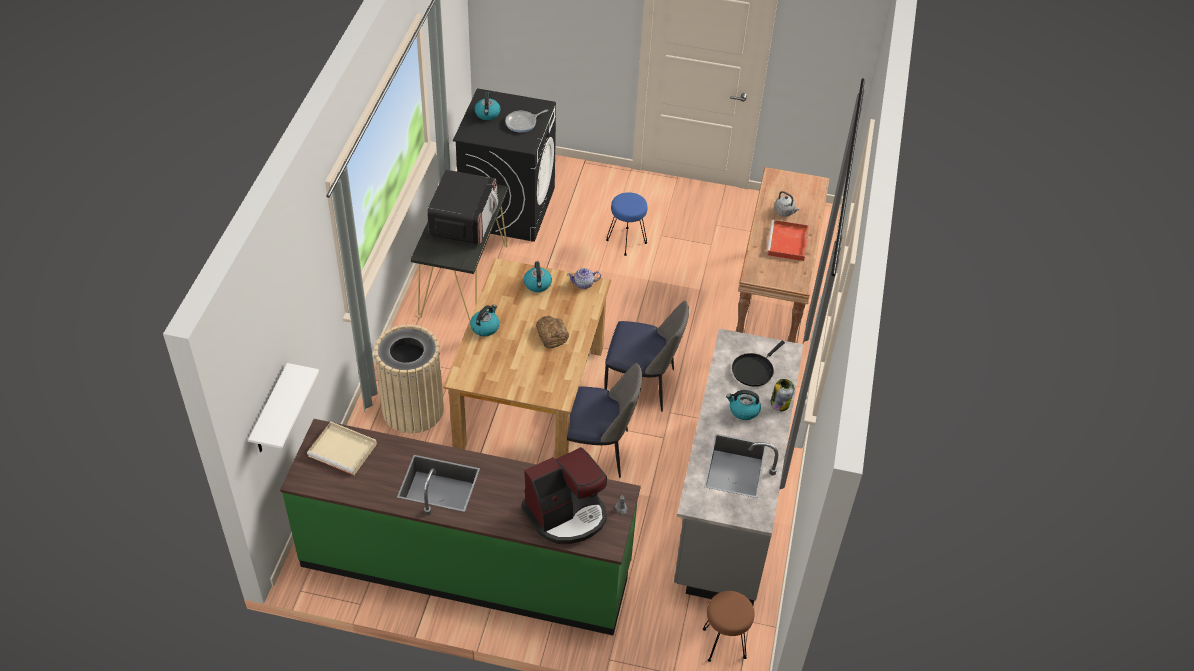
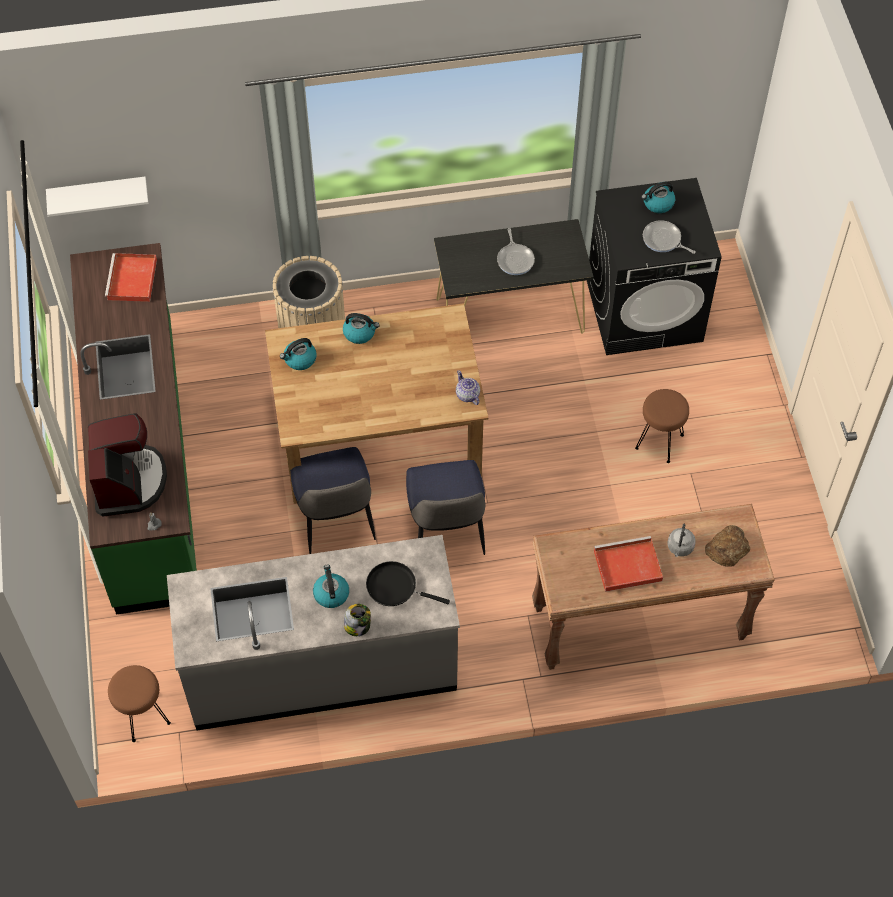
camera: 70 degrees right, 10 degrees up
(344, 450) = (132, 280): beige tray -> red tray
(464, 221) = (515, 259): microwave -> frying pan
(538, 284) = (444, 355): kettle -> kettle (299, 359)
(552, 334) = (379, 393): bread -> bread (727, 548)
(566, 514) = (128, 481): coffee machine -> coffee machine turned 135 degrees counterclockwise
(627, 241) = (660, 442): blue stool -> brown stool

